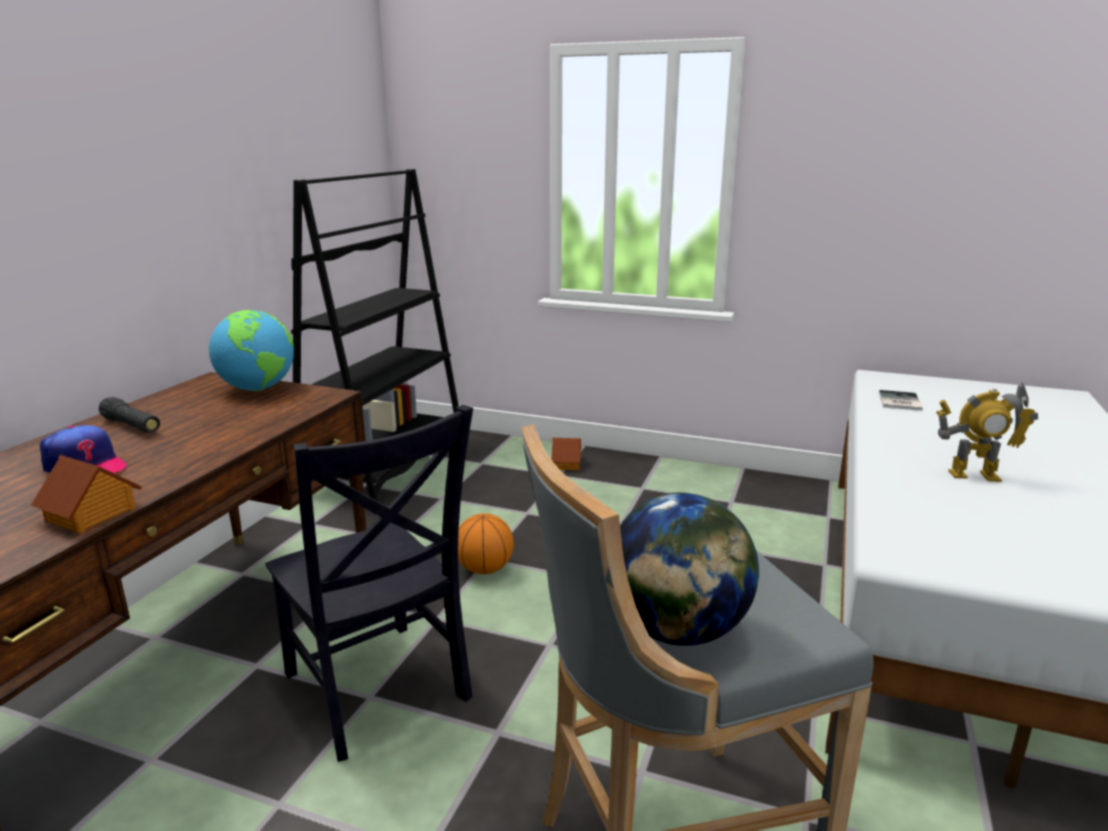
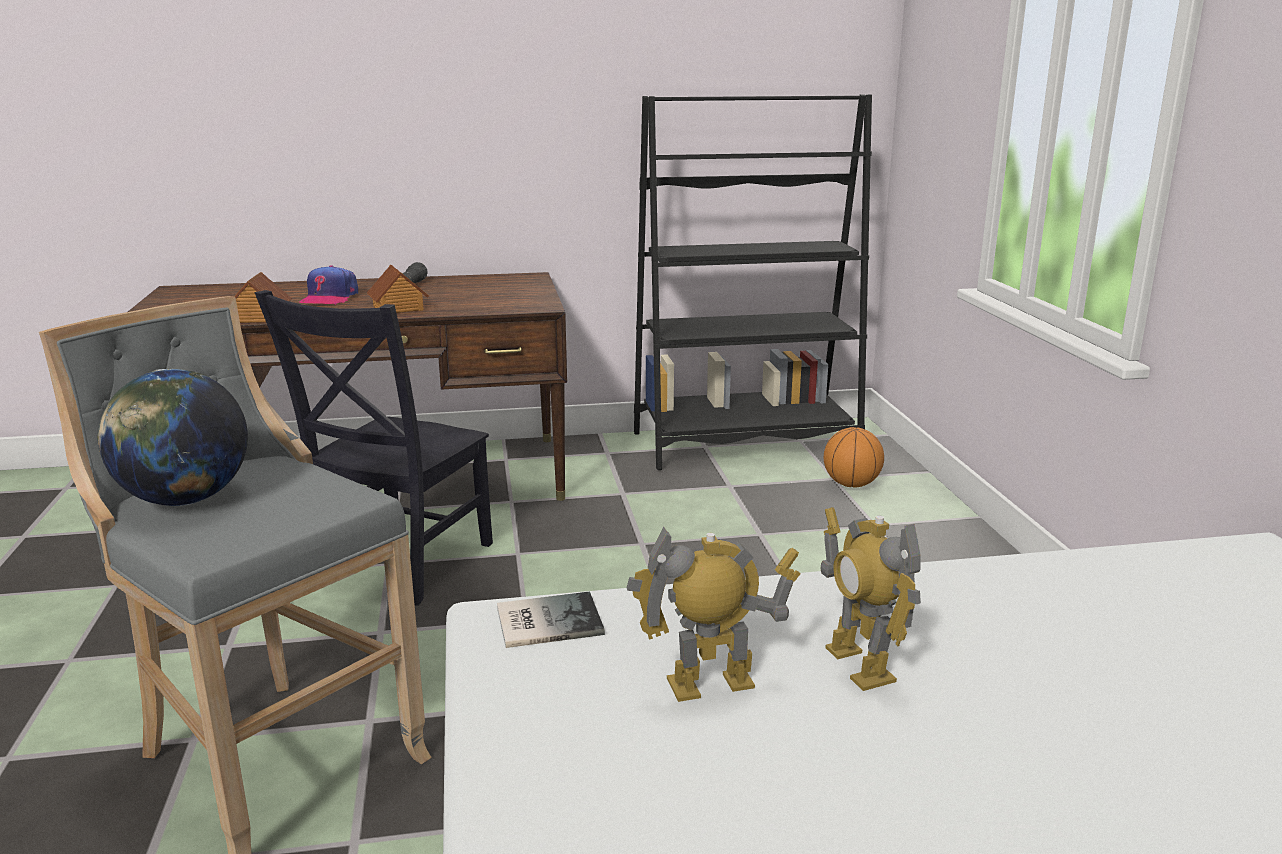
camera: 60 degrees right, 0 degrees up
(258, 388) = (526, 289): globe -> none
(485, 569) = (621, 548): basketball -> basketball (851, 484)
(567, 464) = (911, 521): toy house -> toy house (398, 308)
(898, 401) = (1139, 579): book -> book (546, 620)
(992, 513) = (710, 685): none -> toy robot

